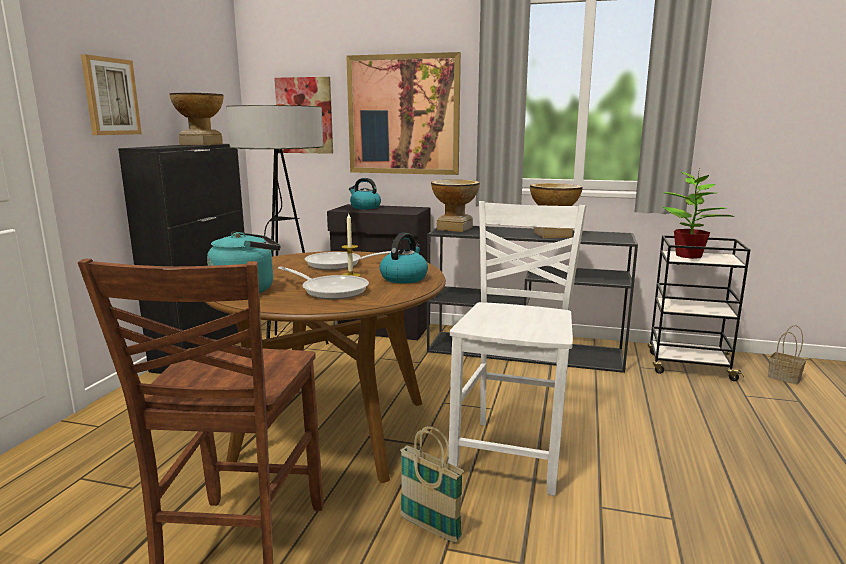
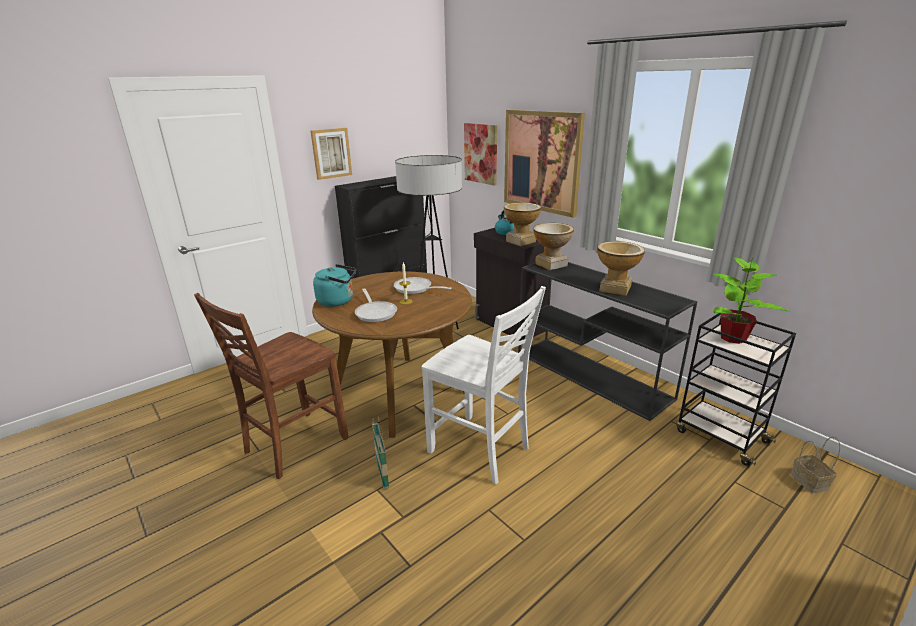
camera: 35 degrees right, 10 degrees up
(201, 144) = (395, 179): vase -> vase (521, 241)
(404, 278) = (430, 312): kettle -> none
(512, 453) = (480, 450): white chair -> white chair turned 75 degrees clockwise

